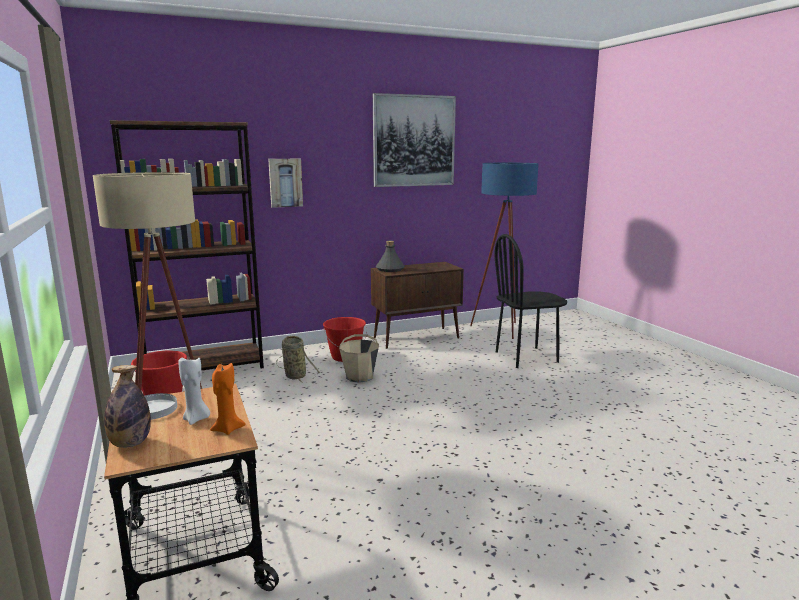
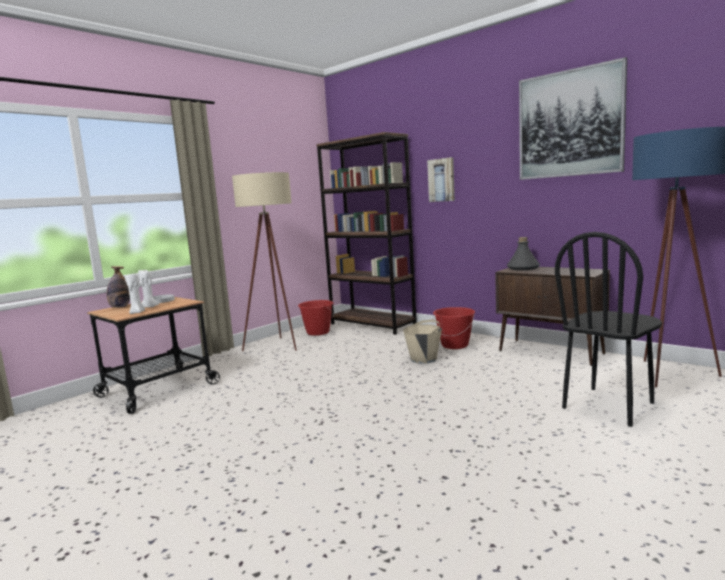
camera: 65 degrees right, 5 degrees down
(227, 429) = (137, 312): orange candle -> white candle
(294, 375) = (395, 344): basket -> none
(526, 357) = (608, 406): black chair -> black chair turned 90 degrees counterclockwise

